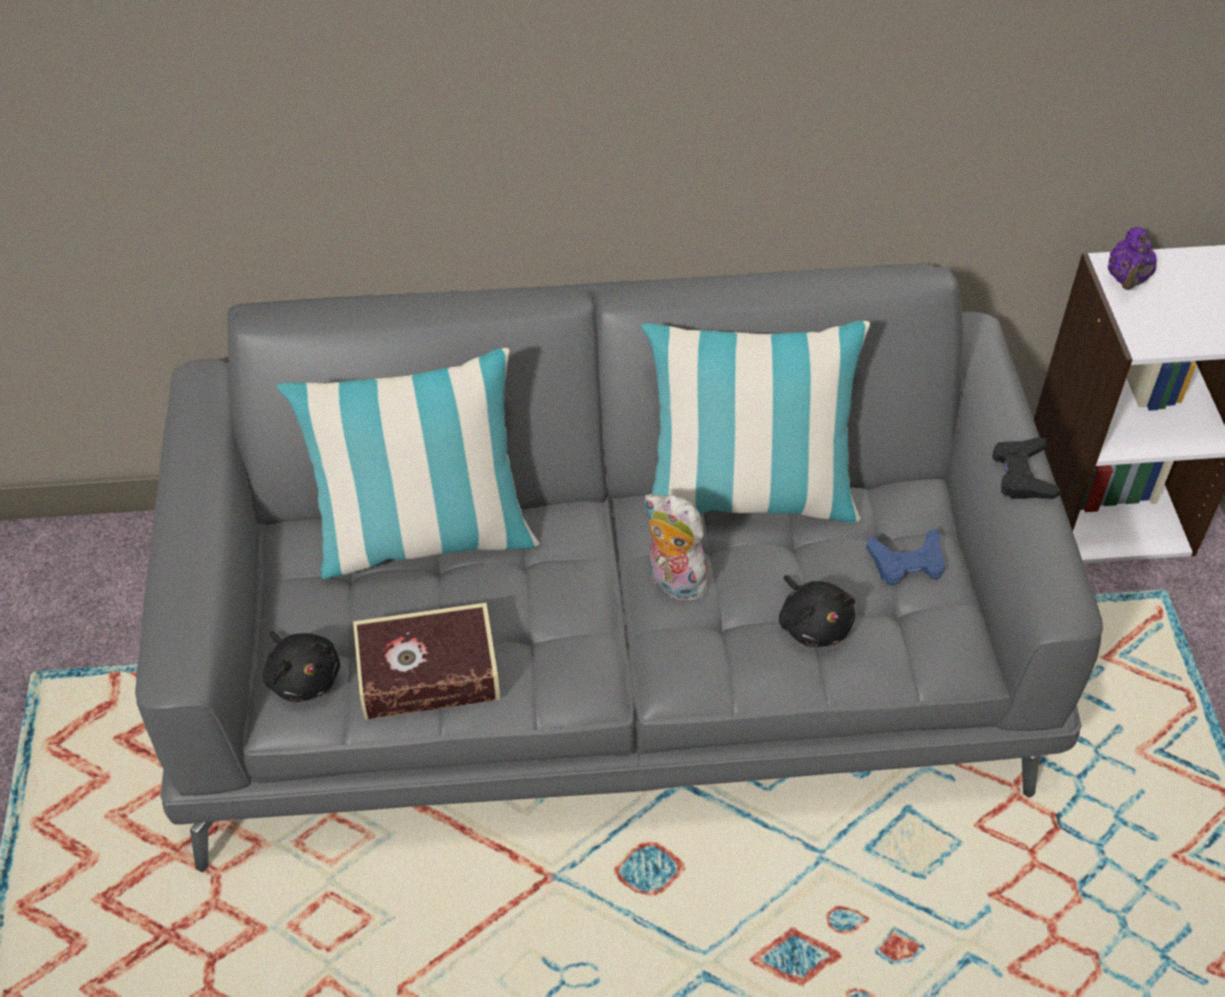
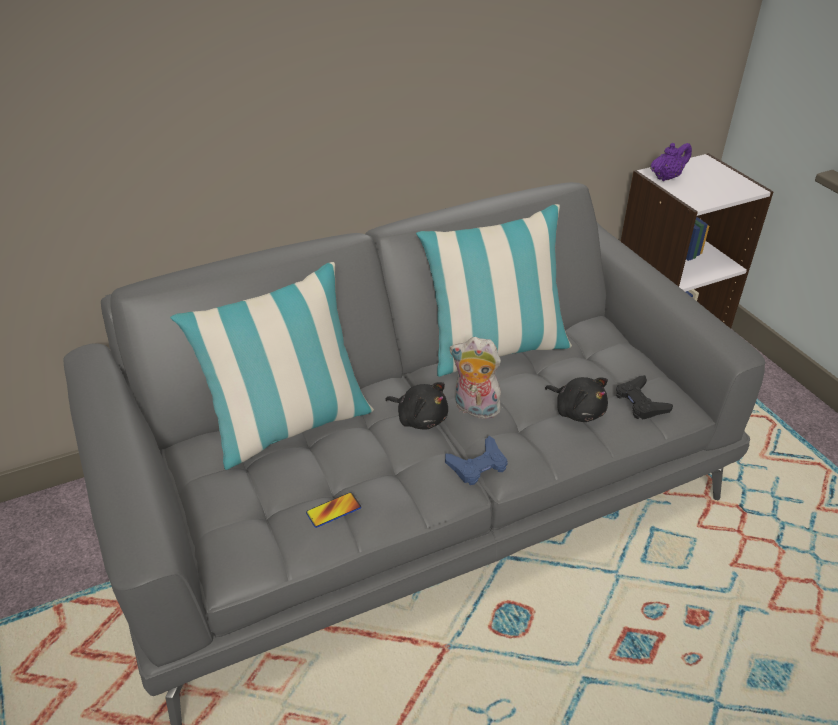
camera: 20 degrees left, 10 degrees down
(303, 677) = (237, 540): black plush toy -> black plush toy (420, 418)
(428, 673) = (333, 510): book -> phone
(907, 562) = (614, 361): blue game controller -> blue game controller (478, 465)
(1022, 474) = (666, 288): black game controller -> black game controller (640, 402)
(1127, 280) = (666, 177): purple teapot -> purple teapot turned 120 degrees counterclockwise

